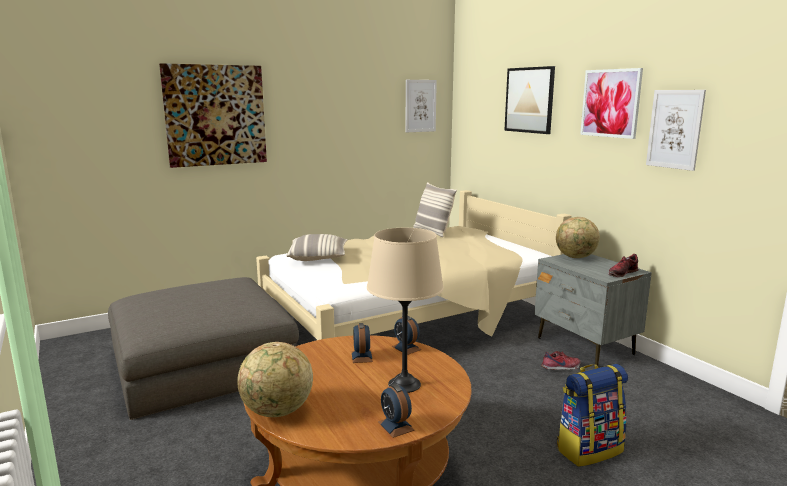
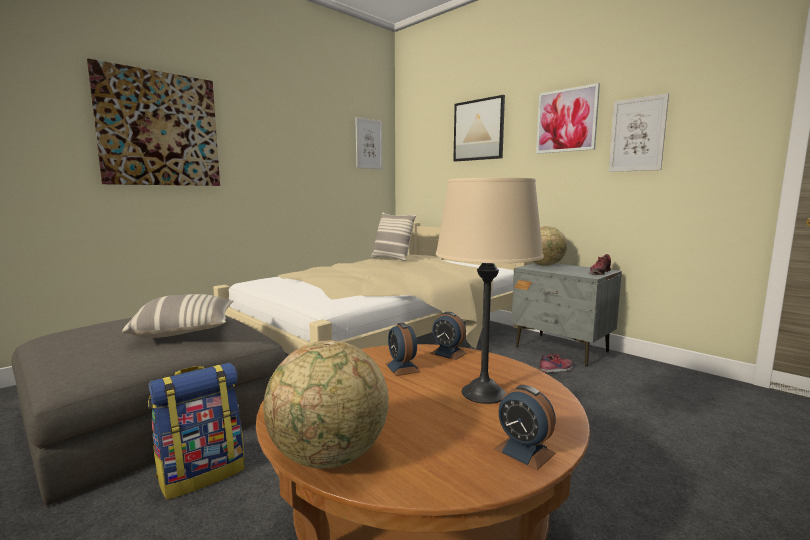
camera: 15 degrees left, 5 degrees down
(318, 258) = (288, 281): pillow -> pillow (185, 330)
(588, 449) = (650, 448): backpack -> backpack (202, 473)

